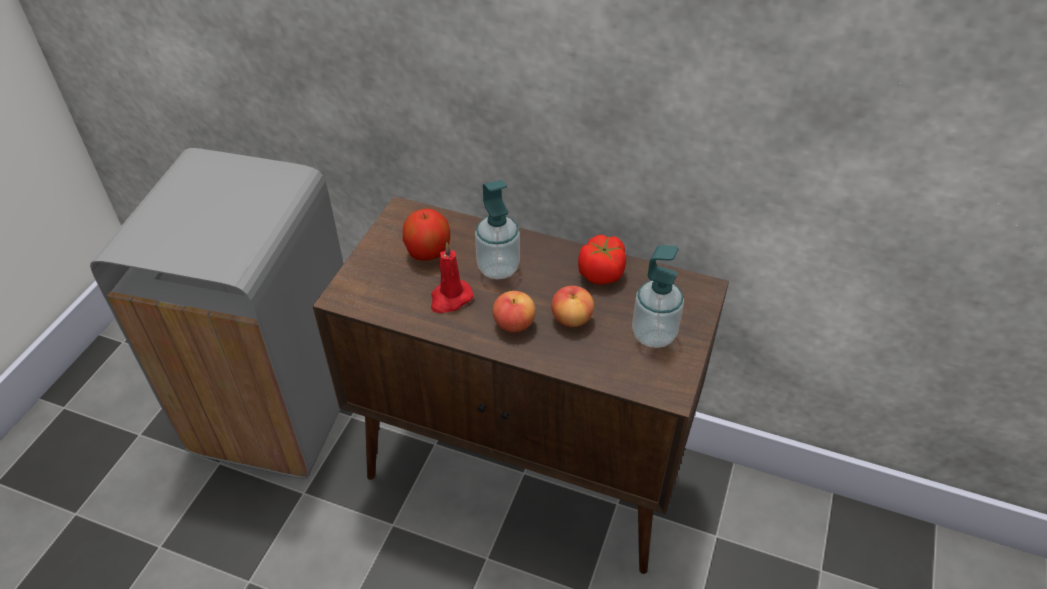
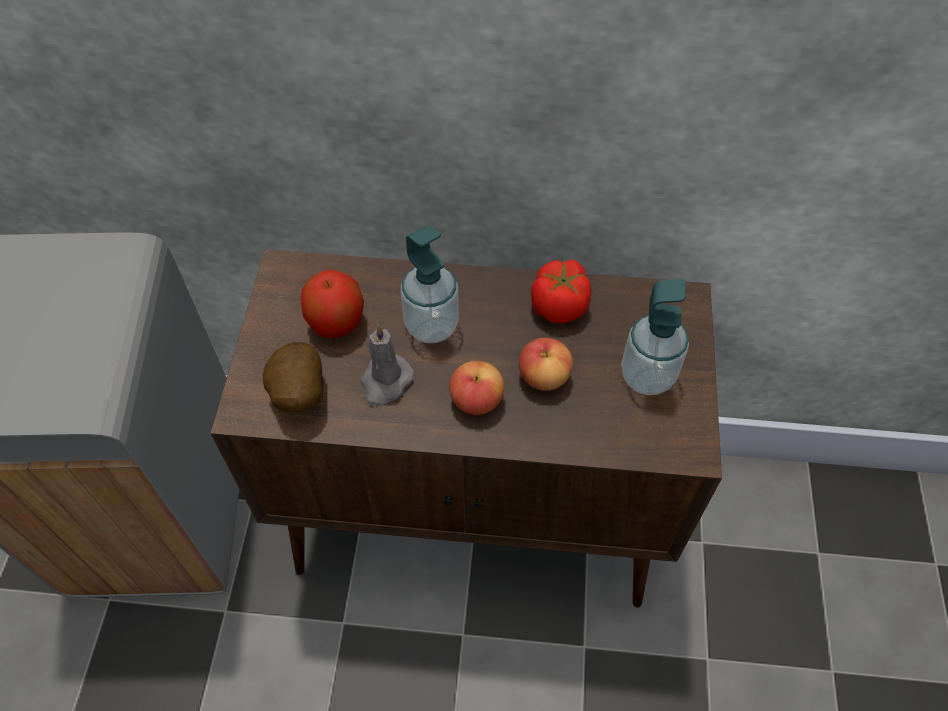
camera: 15 degrees left, 10 degrees up
(383, 294) = (298, 395): none -> potato
(450, 298) = (385, 382): red candle -> grey candle

